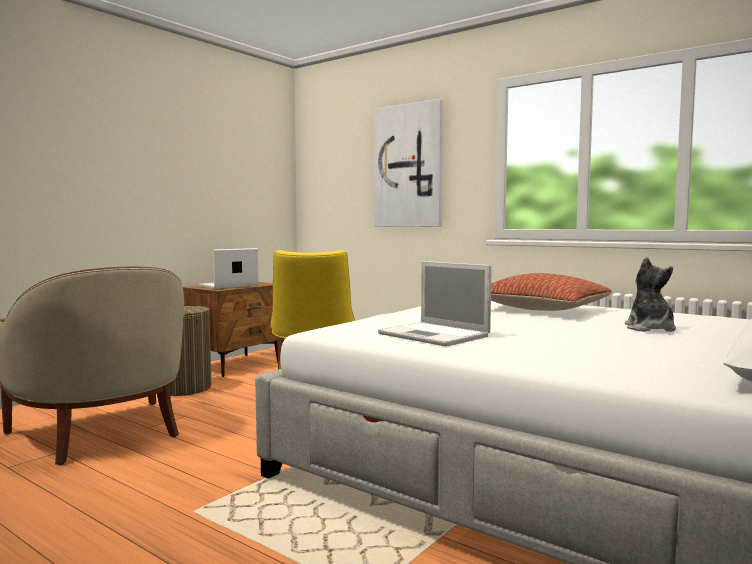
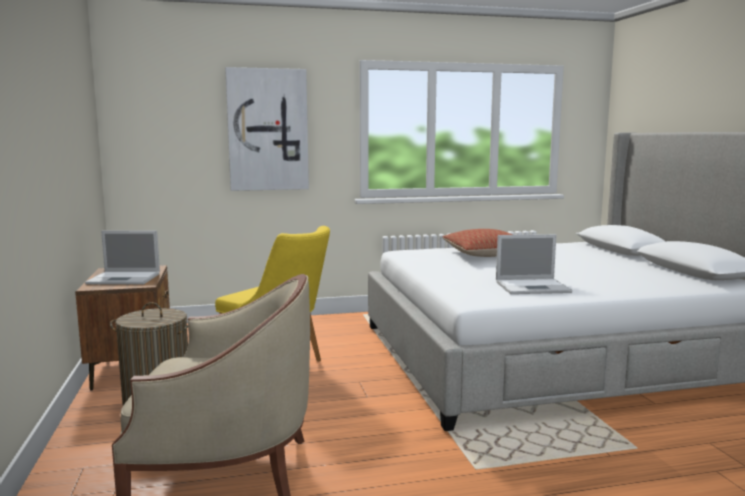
camera: 50 degrees left, 5 degrees up
(227, 286) = (125, 279): laptop -> laptop turned 90 degrees counterclockwise
(649, 329) = (572, 258): plush toy -> none

